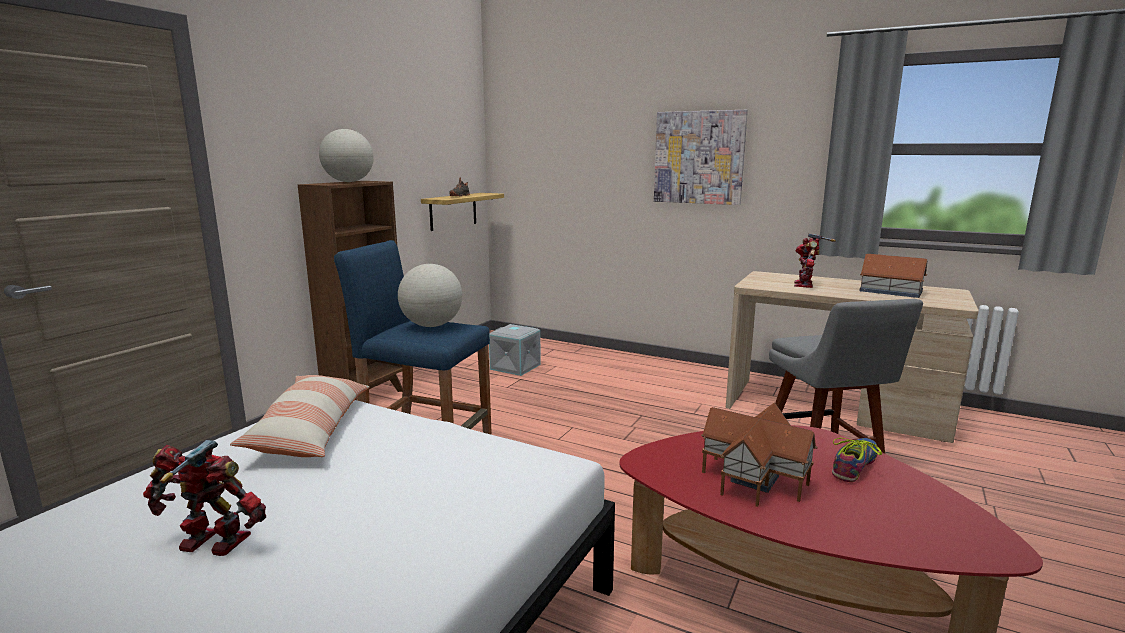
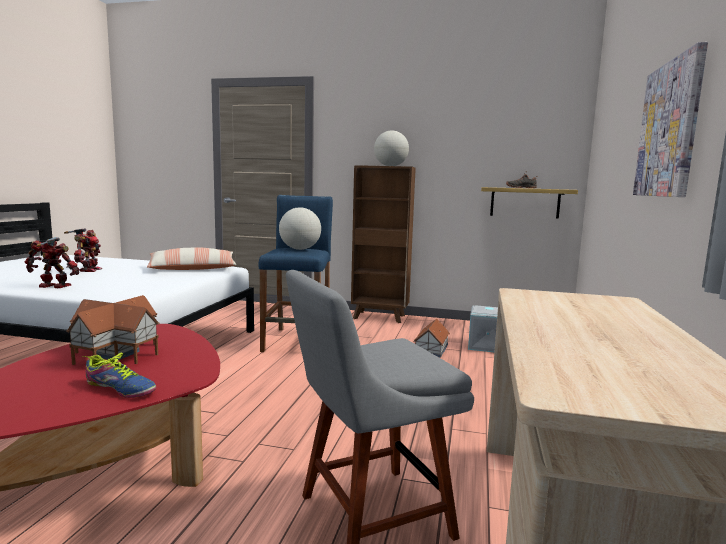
camera: 75 degrees right, 5 degrees down
(805, 285) = (573, 312): toy robot -> toy robot (54, 286)
(890, 291) = (625, 355): toy house -> toy house (431, 349)

